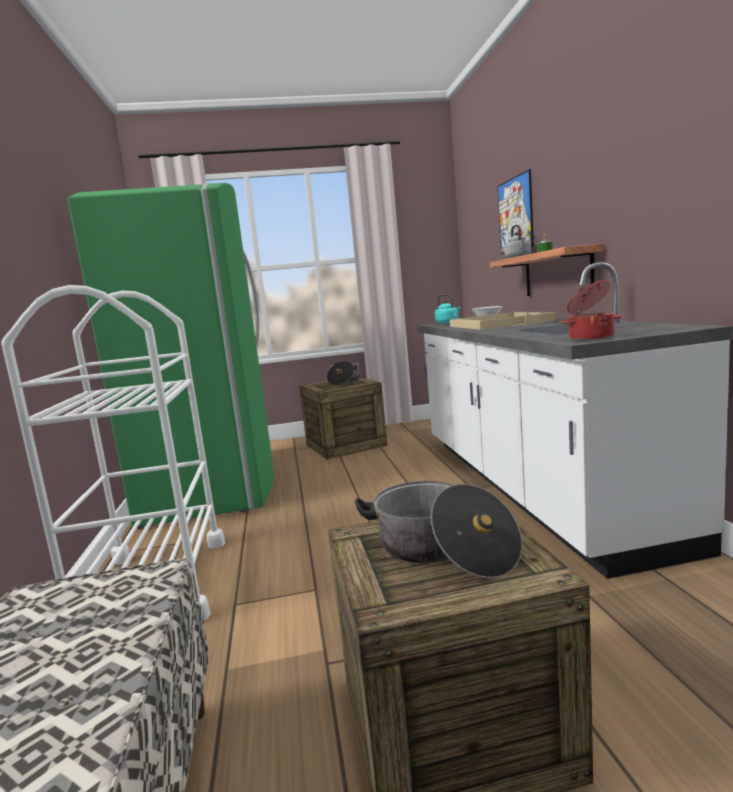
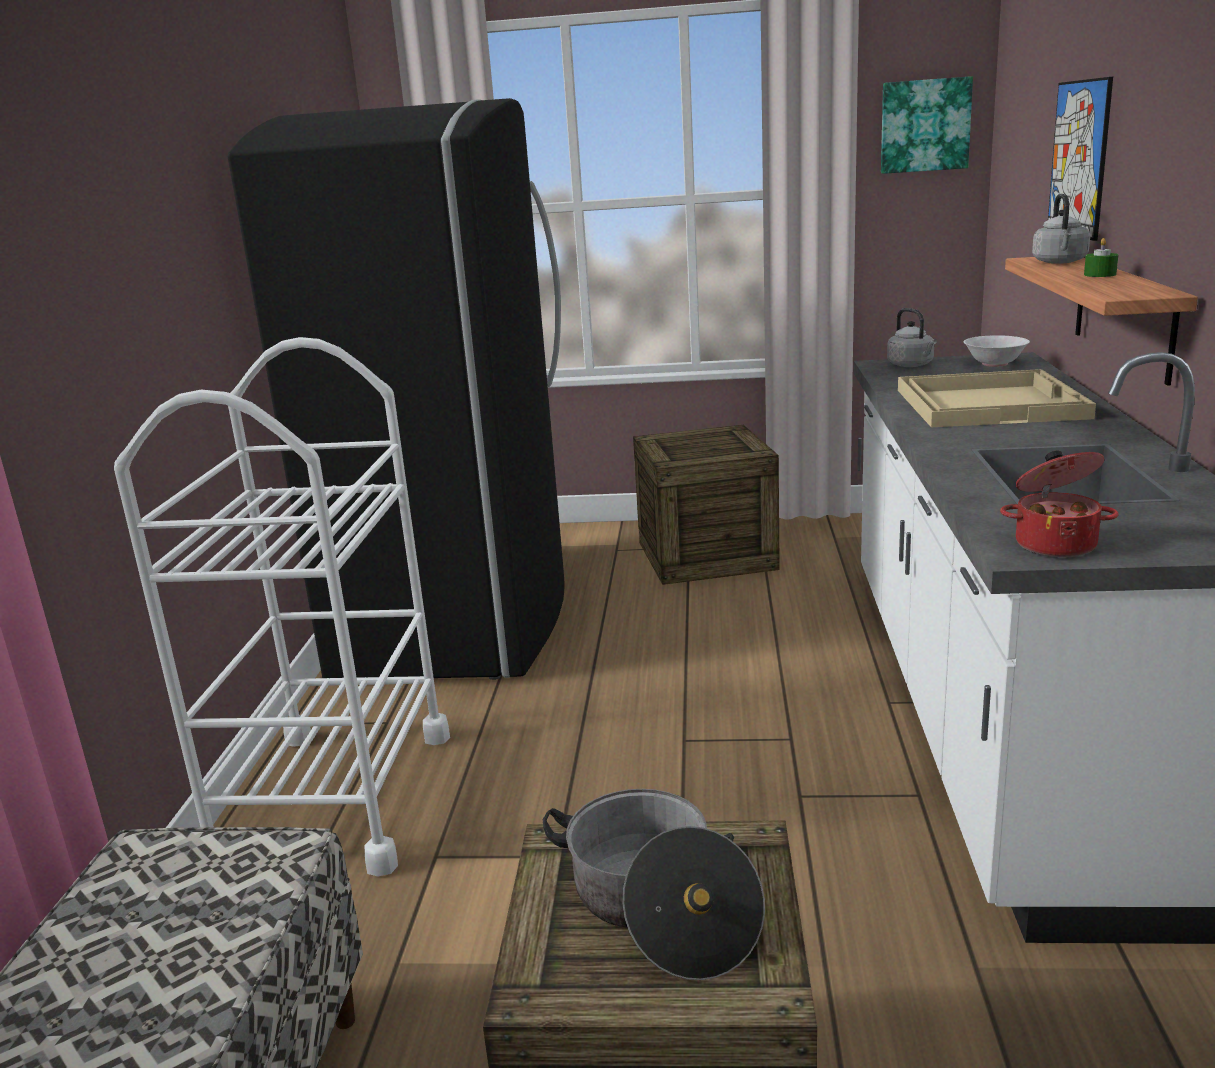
camera: 15 degrees right, 10 degrees up
(213, 488) = (461, 618): green fridge -> black fridge
(344, 381) = (715, 439): cooking pot -> none
(427, 225) = (924, 125): none -> picture
(448, 323) = (912, 365): turquoise kettle -> grey kettle

